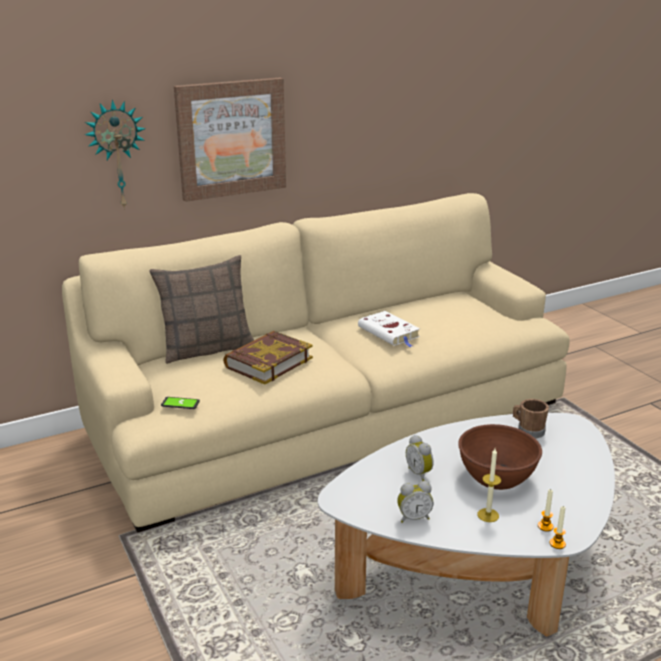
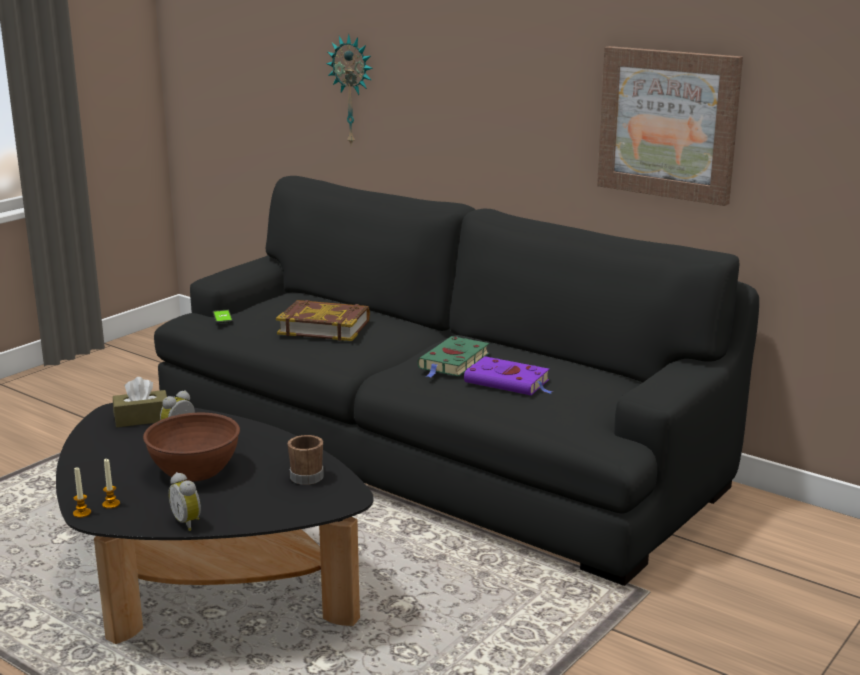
camera: 65 degrees right, 5 degrees down
(207, 348) = (332, 301): pillow -> none
(231, 138) = (452, 97): picture -> picture (668, 124)
(329, 418) = (431, 451): beige sofa -> black sofa
(371, 488) = (142, 418): none -> brown tissue box
(390, 333) = (453, 362): white book -> green book
(413, 517) = (100, 443): alarm clock -> alarm clock (188, 522)
(441, 324) = (509, 382): none -> purple book
(478, 568) = (203, 583): white coffee table -> black coffee table
(488, 515) = (119, 475): candle -> none

